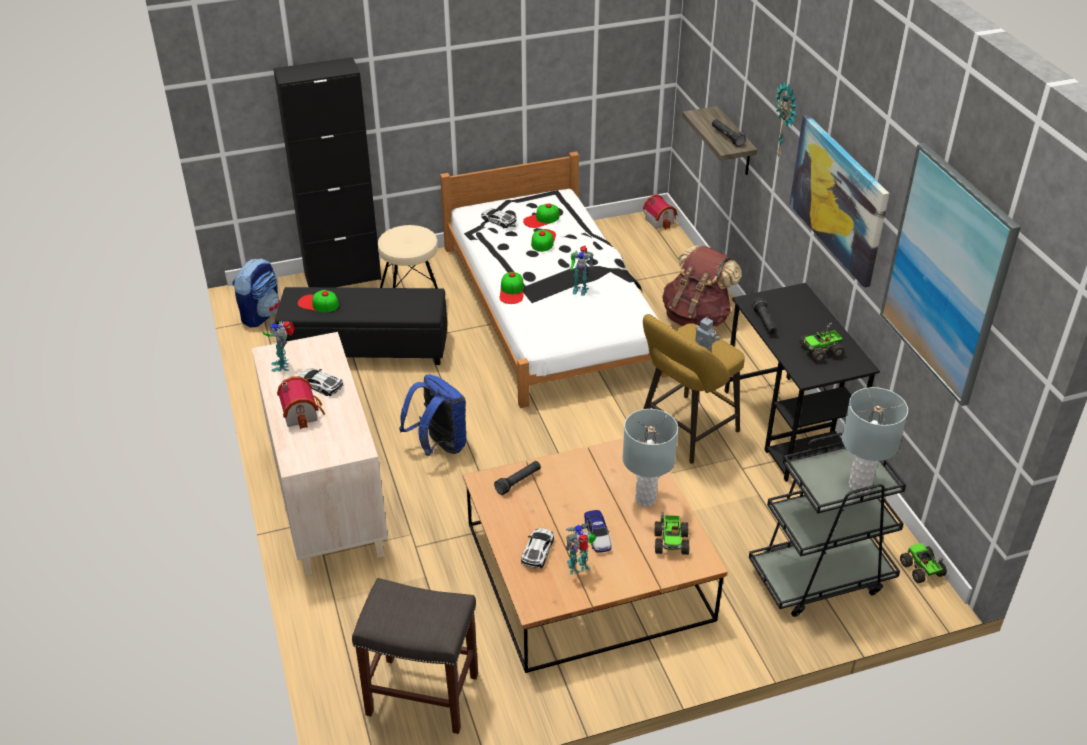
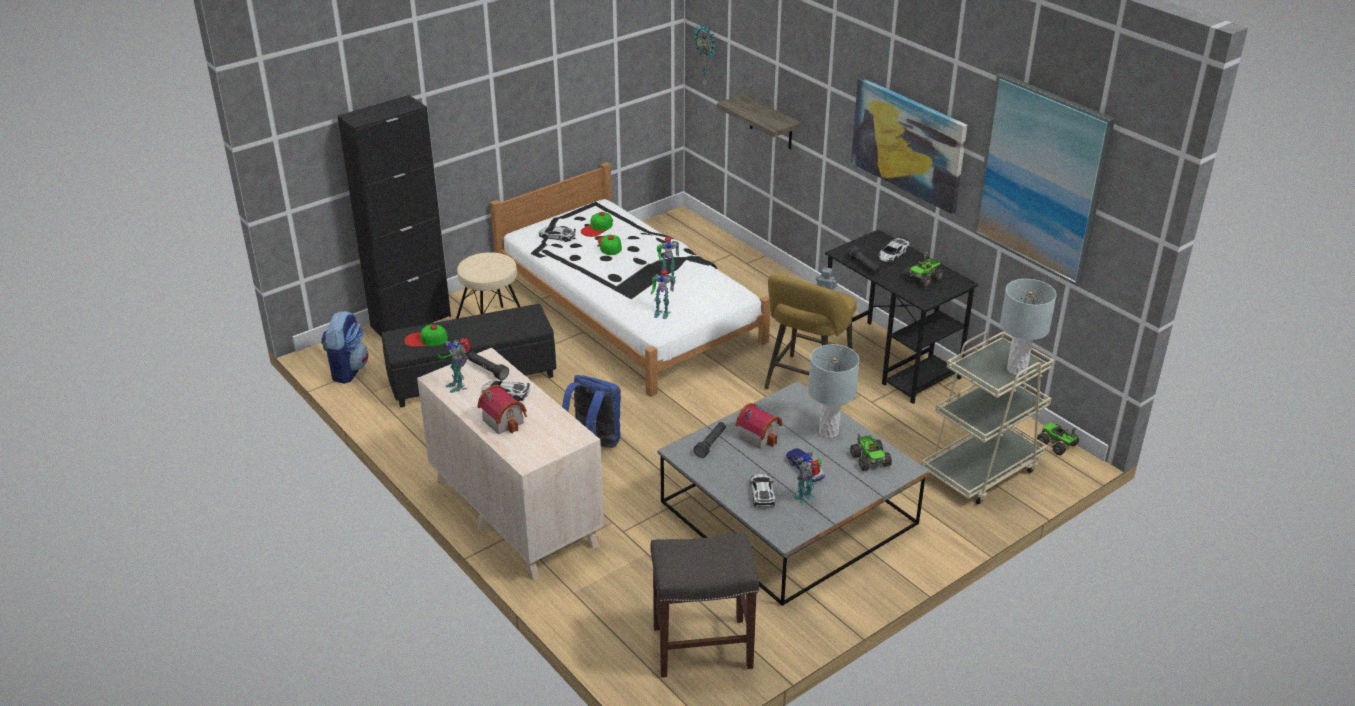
camera: 20 degrees left, 5 degrees down
(512, 291) = (607, 293): cap -> none
(552, 324) = (661, 313): none -> toy robot
(588, 571) = (788, 512): brown coffee table -> grey coffee table
(660, 220) = (684, 217): toy house -> toy house (759, 435)
(697, 317) = (763, 291): brown backpack -> none
(726, 137) = (769, 117): black flashlight -> black flashlight (487, 370)
(786, 120) = (835, 88): wall clock -> wall clock (706, 55)
(804, 315) = (893, 254): none -> toy car
(820, 577) = (981, 469): black cart -> beige cart

